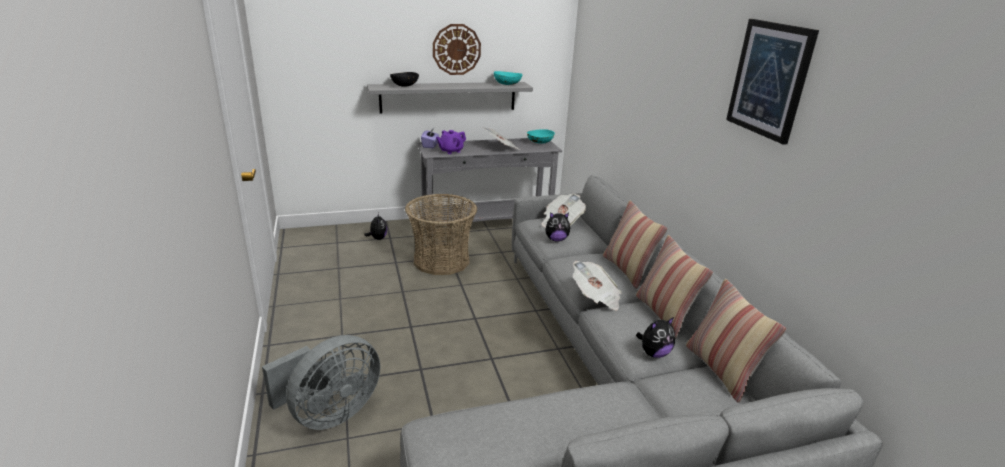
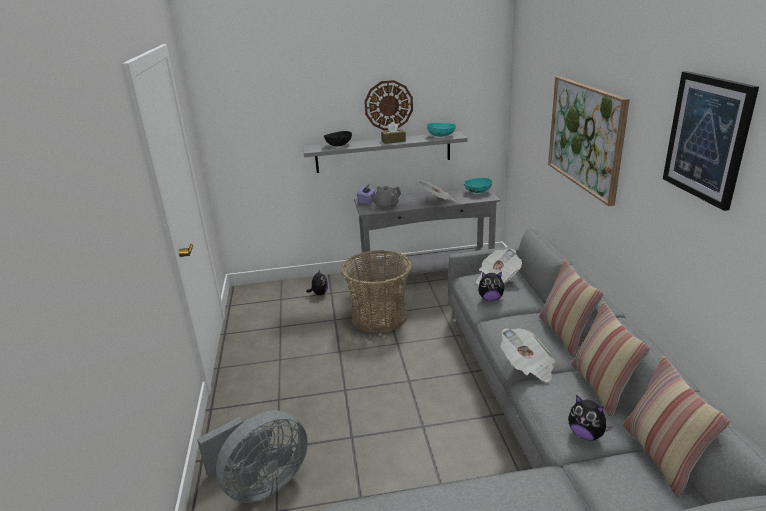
camera: 10 degrees right, 0 degrees up
(450, 151) = (386, 206): purple teapot -> grey teapot
(460, 85) = (393, 141): none -> brown tissue box
(651, 85) = (585, 136): none -> picture
(654, 353) = (586, 434): plush toy -> plush toy turned 60 degrees clockwise

